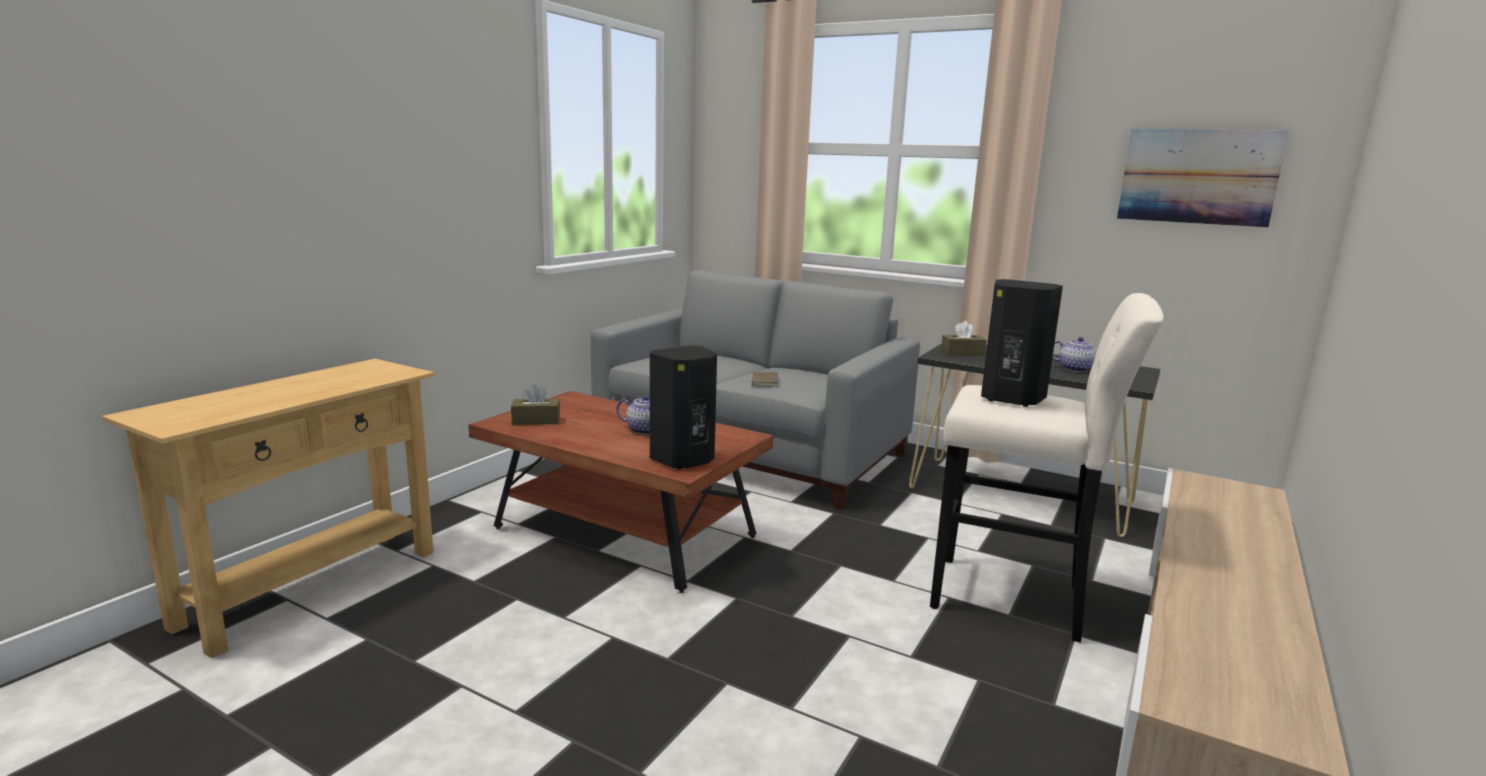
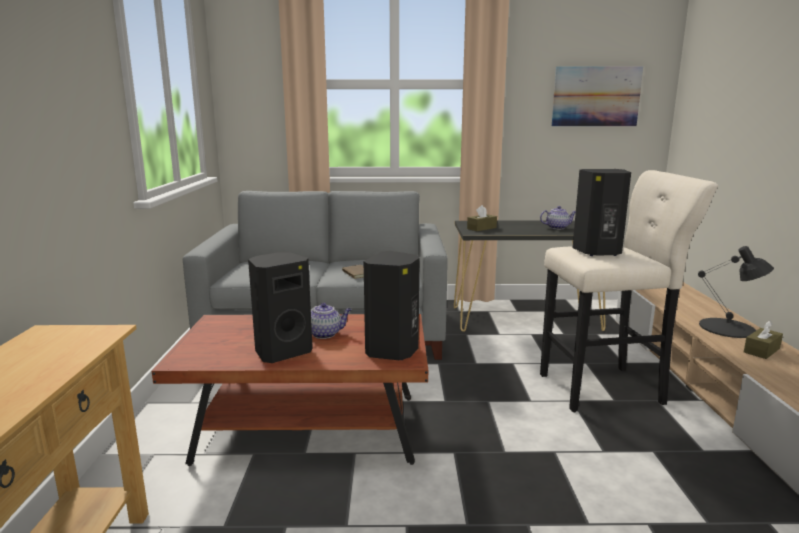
camera: 30 degrees left, 0 degrees up
(536, 420) = (215, 350): brown tissue box -> brown tissue box (761, 350)
(585, 435) = (282, 352): none -> black speaker
(1238, 562) = (728, 328): none -> black table lamp

